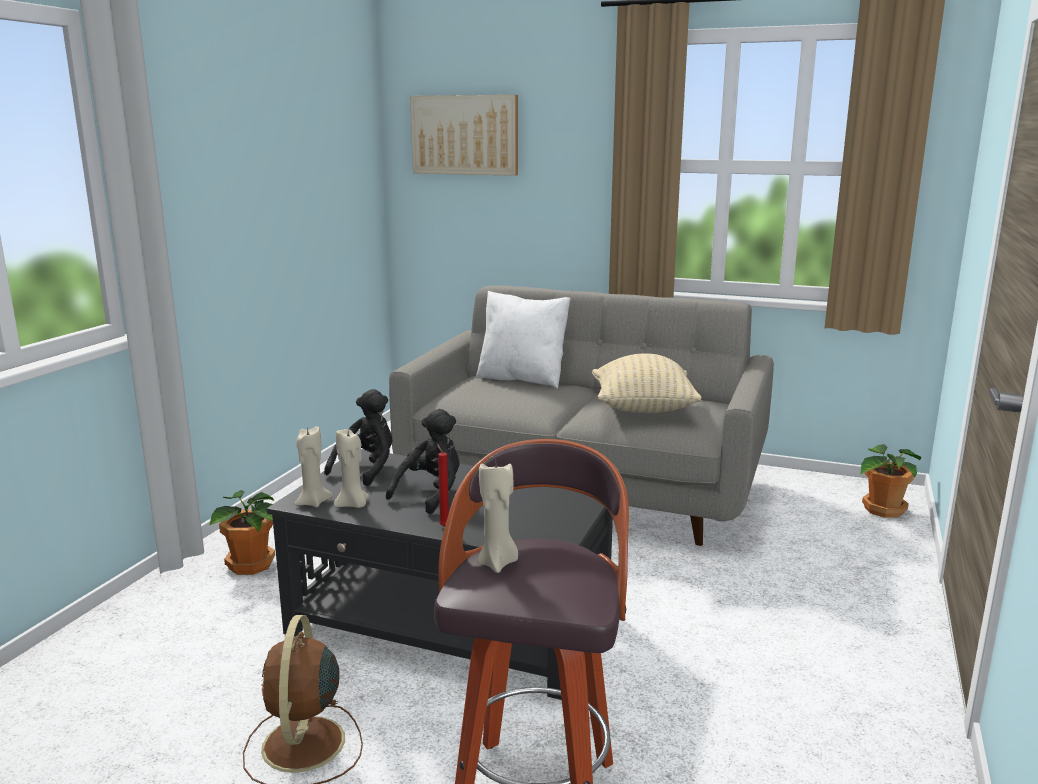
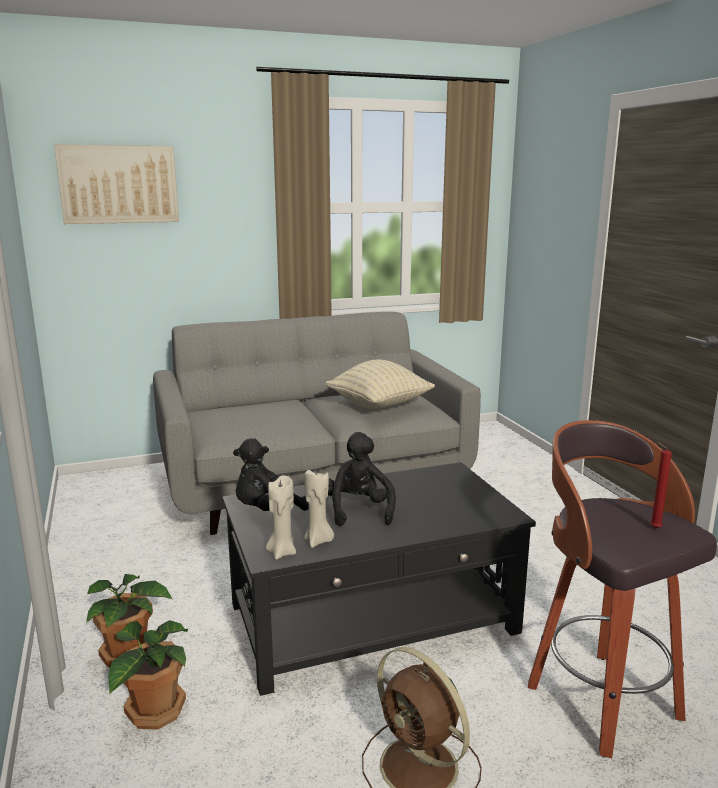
camera: 40 degrees left, 0 degrees up
(367, 469) = (267, 510): black plush toy -> black plush toy turned 105 degrees counterclockwise
(443, 526) = (416, 529): red candle -> red candle (653, 528)
(498, 563) = (603, 526): beige candle -> none
(522, 379) = (245, 404): white pillow -> none
(882, 509) = (498, 441): potted plant -> potted plant (153, 712)

